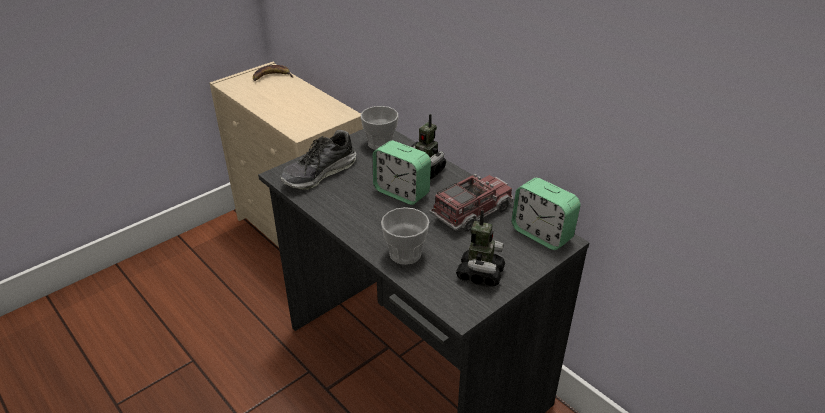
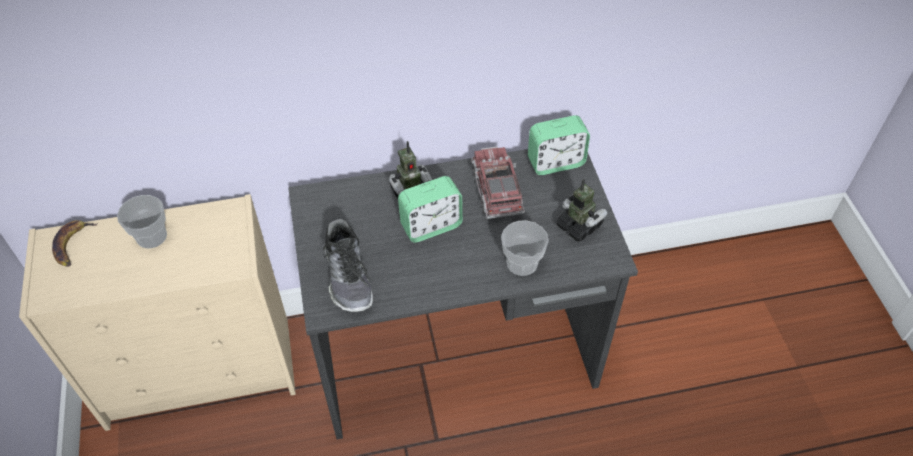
camera: 60 degrees left, 15 degrees up
(380, 144) = (333, 205): cup -> cup (151, 236)

